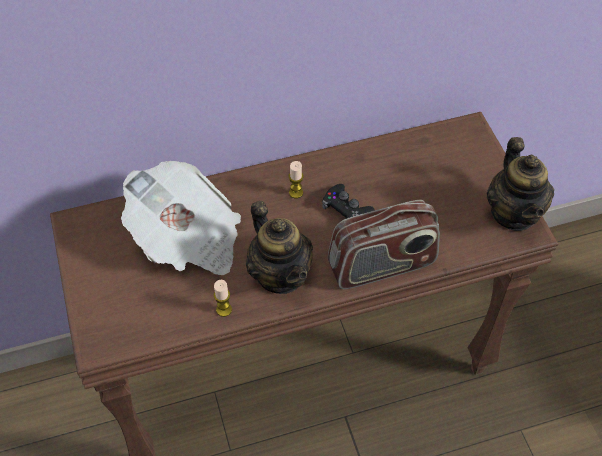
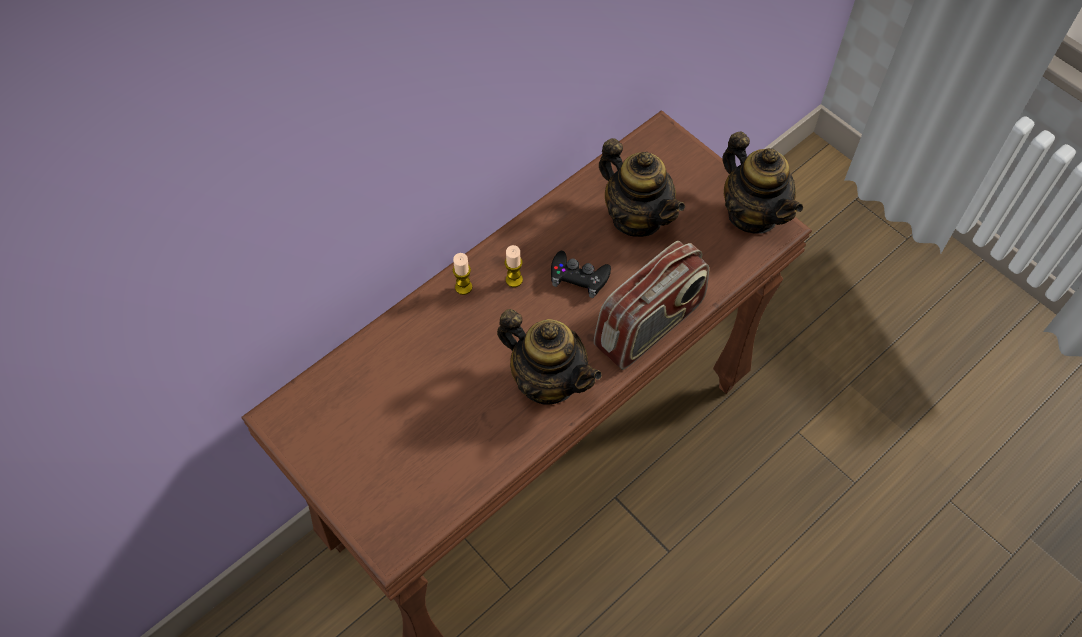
camera: 25 degrees left, 5 degrees up
(187, 238) = (422, 381): newspaper -> none
(224, 309) = (509, 445): candle -> candle (463, 287)
(417, 182) = (637, 217): none -> teapot

